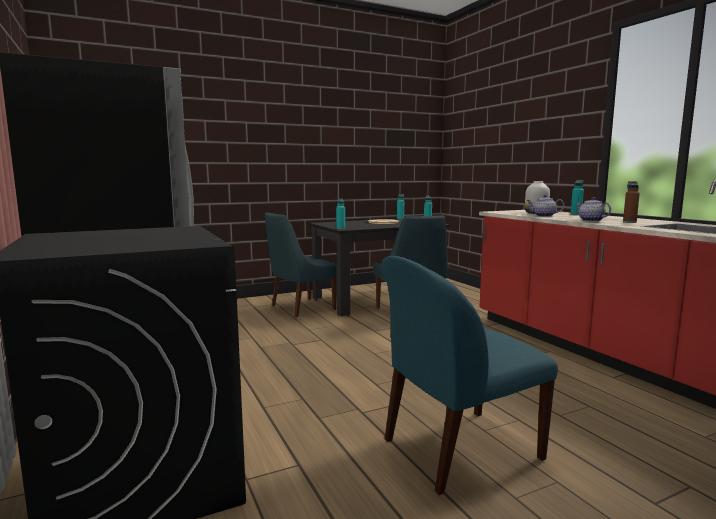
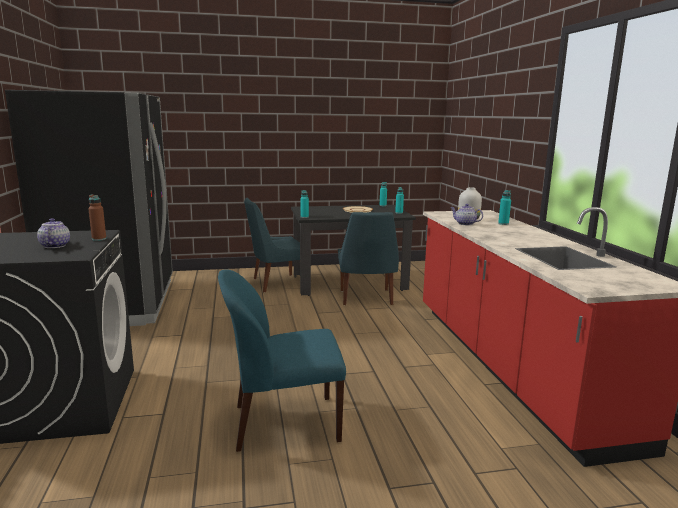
camera: 15 degrees right, 5 degrees up
(590, 220) = (489, 235): teapot -> teapot (55, 246)
(629, 222) = (521, 241): brown bottle -> brown bottle (99, 239)

